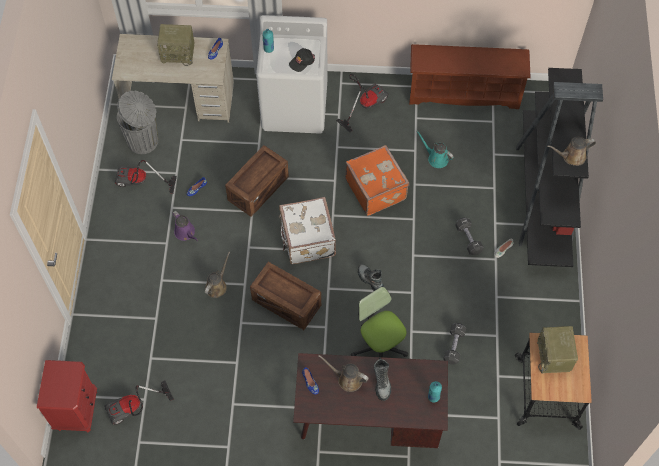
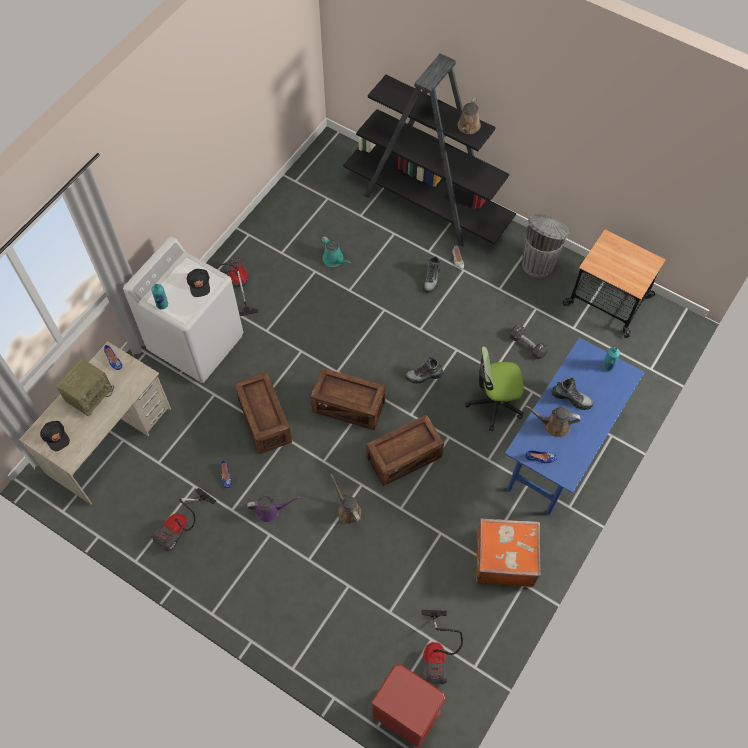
camera: 60 degrees left, 0 degrees up
(134, 53) = (55, 437): none -> black cap
(144, 141) = (134, 499): grey trash can -> grey trash can (538, 263)
(306, 240) = (349, 407): white suitcase -> crate
(347, 379) = (554, 425): brown watering can -> brown watering can turned 45 degrees clockwise
(368, 420) = (560, 449): brown desk -> blue desk
(376, 189) = (333, 322): orange suitcase -> orange suitcase (504, 558)
(436, 158) = (334, 260): turquoise watering can -> turquoise watering can turned 105 degrees counterclockwise
(464, 93) = (283, 202): brown shoe rack -> none
(468, 239) = (431, 279): black dumbbell -> boot
(554, 357) = (611, 262): radio -> none

